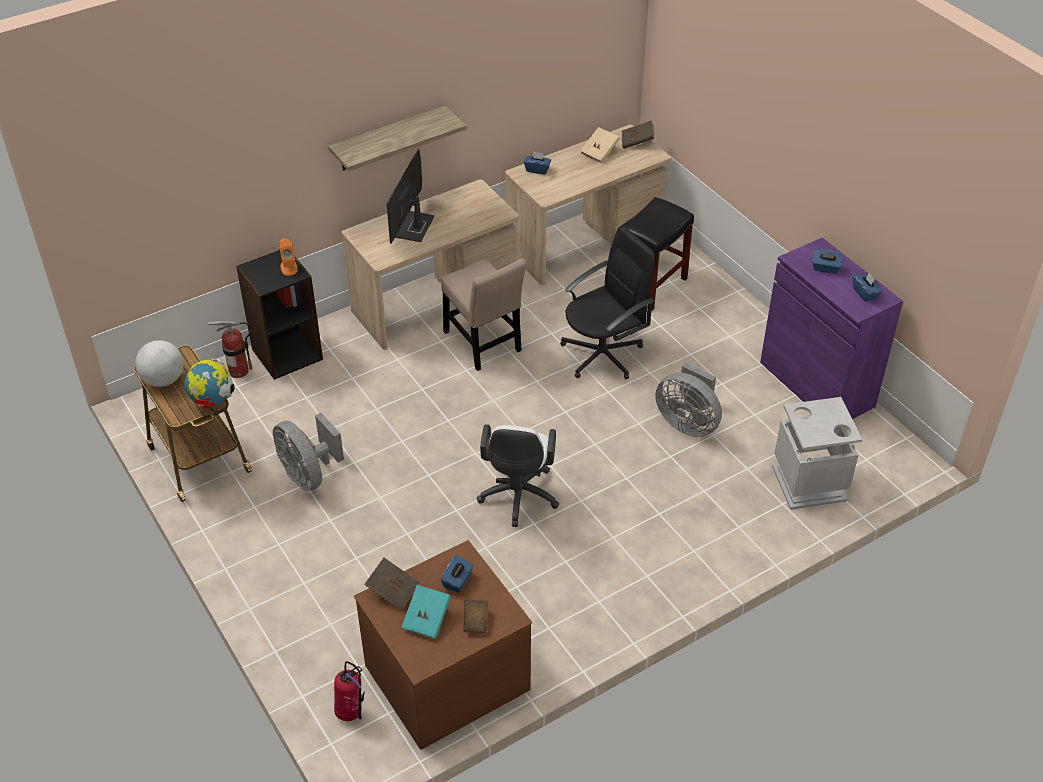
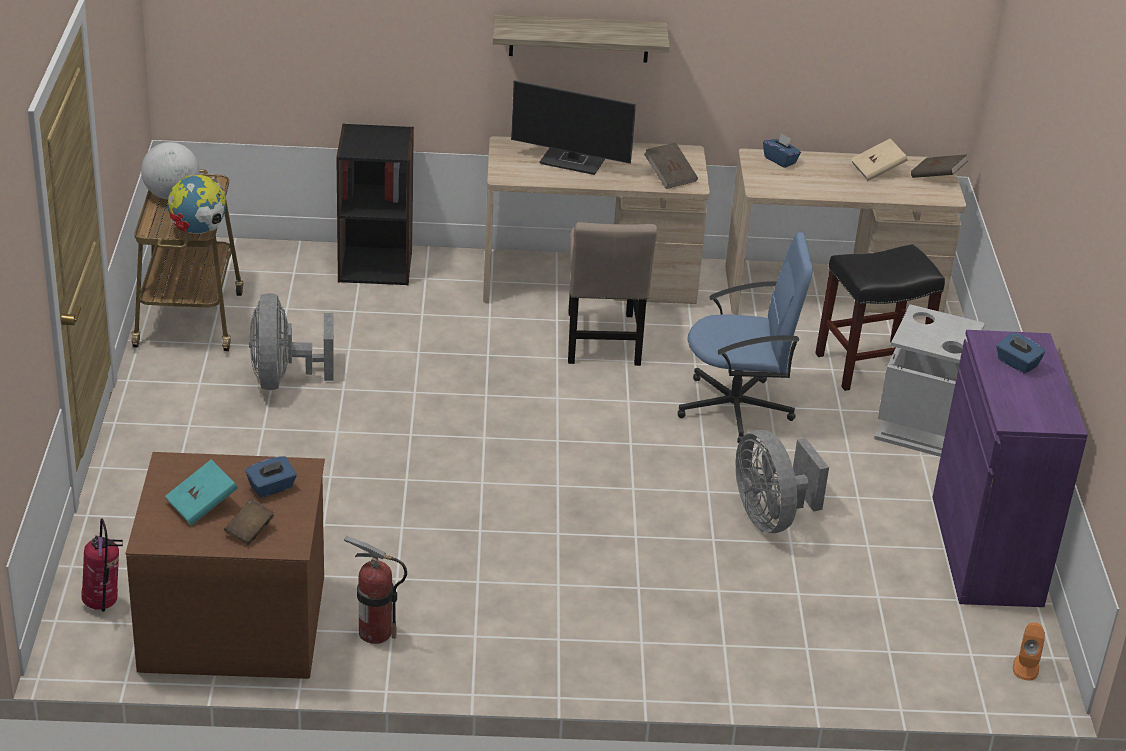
camera: 30 degrees right, 10 degrees down
(238, 371) = (309, 260): fire extinguisher -> fire extinguisher (375, 632)
(289, 267) = (394, 144): orange speaker -> orange speaker (1025, 667)
(393, 590) = (196, 465): brown book -> brown book (670, 176)
(414, 228) = (574, 162): monitor -> monitor turned 120 degrees counterclockwise
(518, 498) = (487, 499): white office chair -> none
(603, 354) = (736, 408): black office chair -> blue office chair
(809, 484) = (864, 644): grey trash can -> grey trash can (920, 429)
(865, 293) = (1042, 407): blue tissue box -> none

